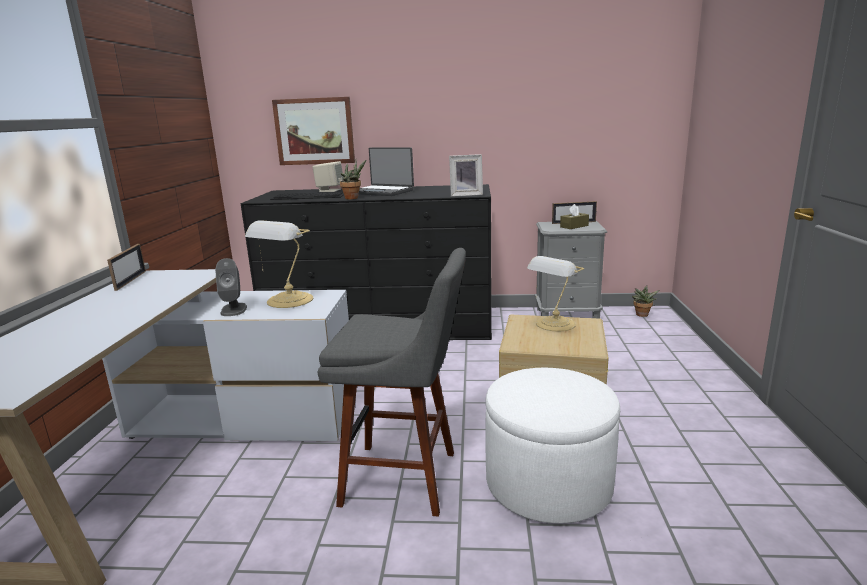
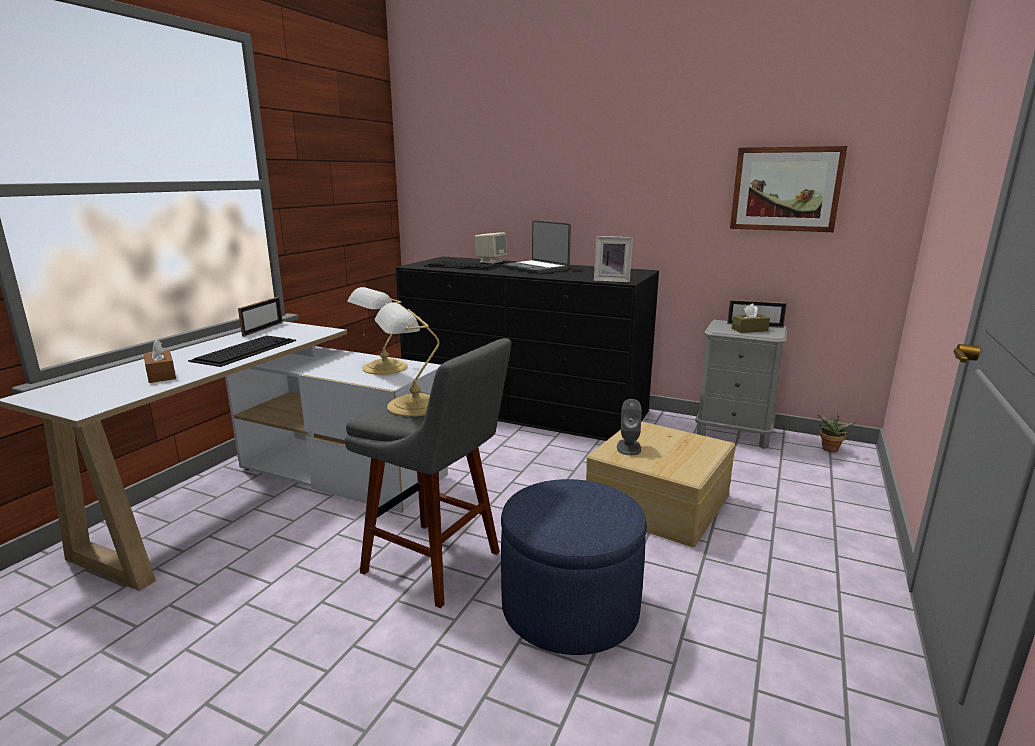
camera: 20 degrees right, 0 degrees up
(64, 342) = (161, 375): none -> brown tissue box
(138, 303) = (245, 350): none -> keyboard
(233, 309) = (331, 368): grey speaker -> grey speaker (628, 447)
(314, 131) = (486, 199): picture -> picture (785, 189)
(353, 198) = (498, 272): potted plant -> none
(548, 483) = (570, 608): white ottoman -> blue ottoman
(554, 324) = (671, 439): table lamp -> table lamp (412, 406)

